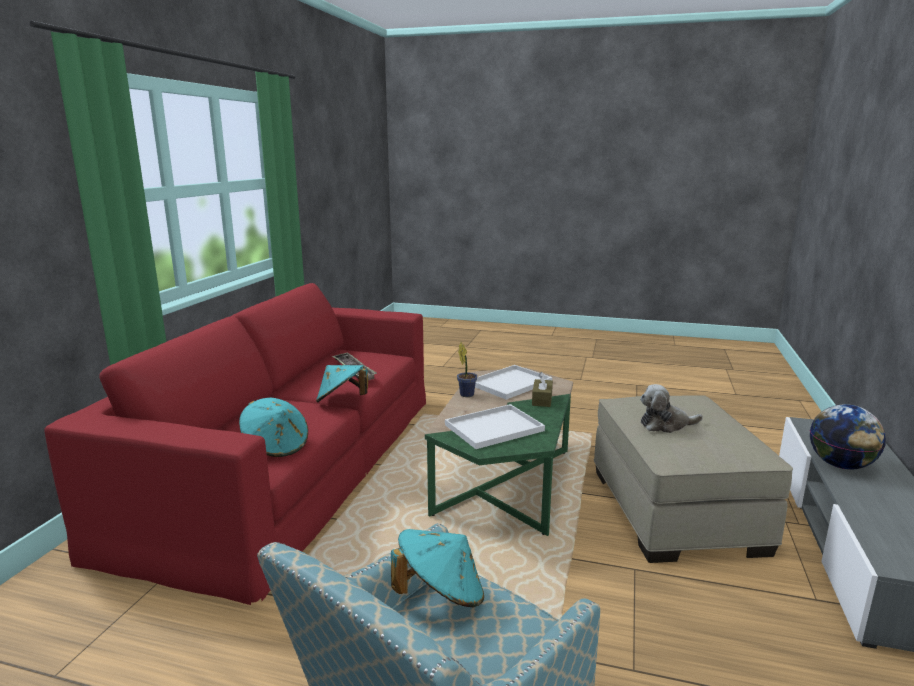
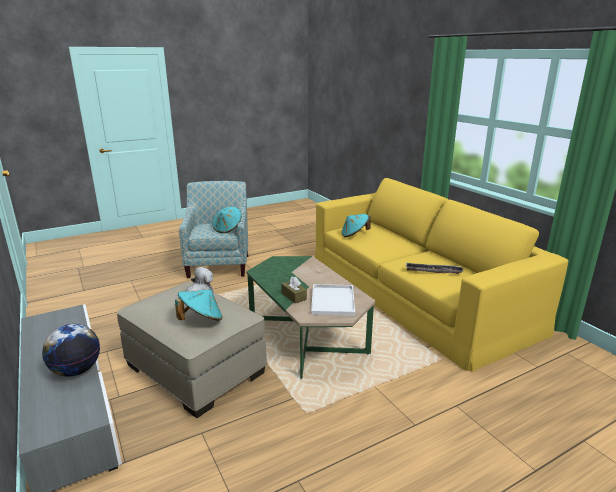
camera: 135 degrees right, 5 degrees up
(290, 463) = (416, 293): red sofa -> yellow sofa
(341, 400) = (387, 257): turquoise hat -> turquoise hat (201, 319)
(466, 394) = (339, 281): potted plant -> none
(493, 428) = (288, 269): white tray -> none

